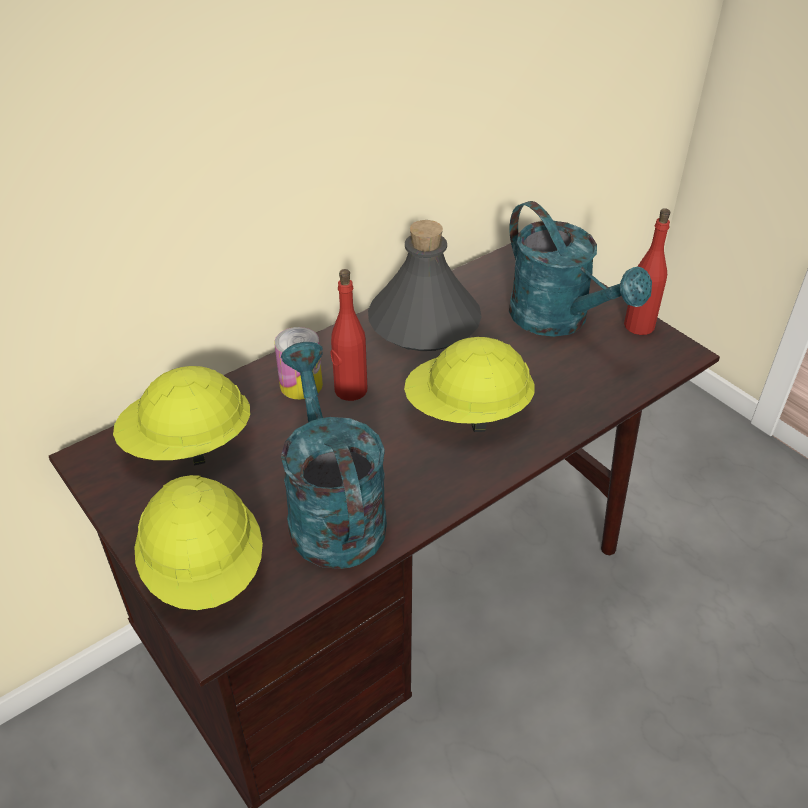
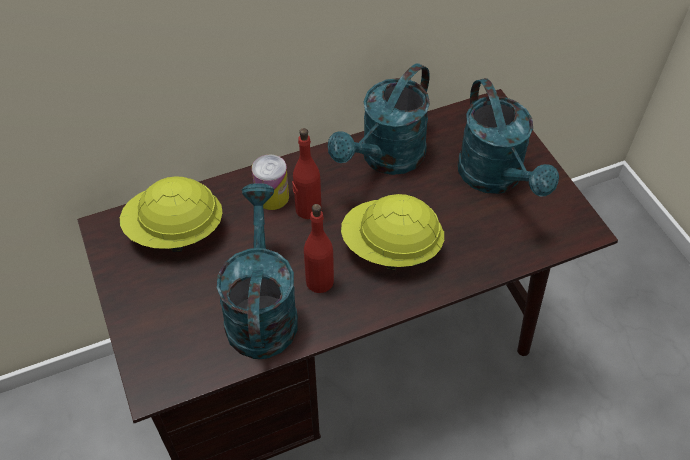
camera: 15 degrees right, 10 degrees up
(205, 569) = (160, 336): yellow hard hat -> none
(425, 323) = (386, 159): grey bottle -> turquoise watering can
(638, 325) = (561, 196): red bottle -> red bottle (319, 281)

